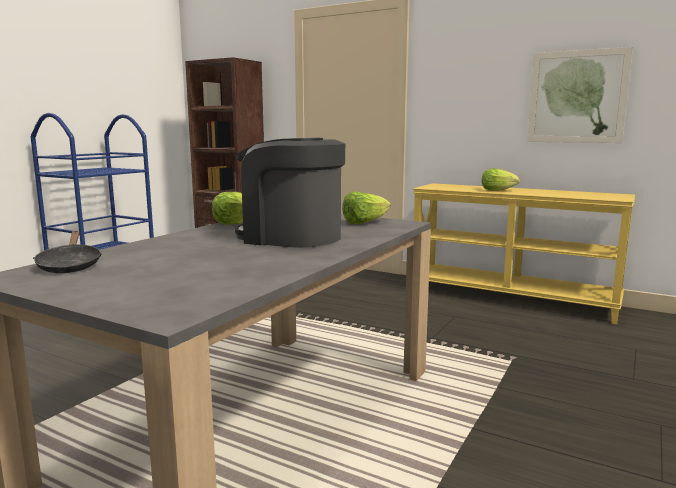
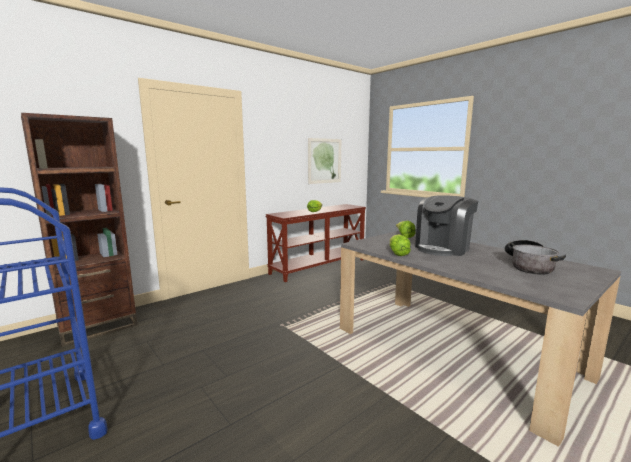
camera: 70 degrees left, 0 degrees up
(70, 265) = (530, 286): black frying pan -> none
(186, 271) = (529, 266): none -> cooking pot
(512, 298) = (318, 266): yellow console table -> brown console table

